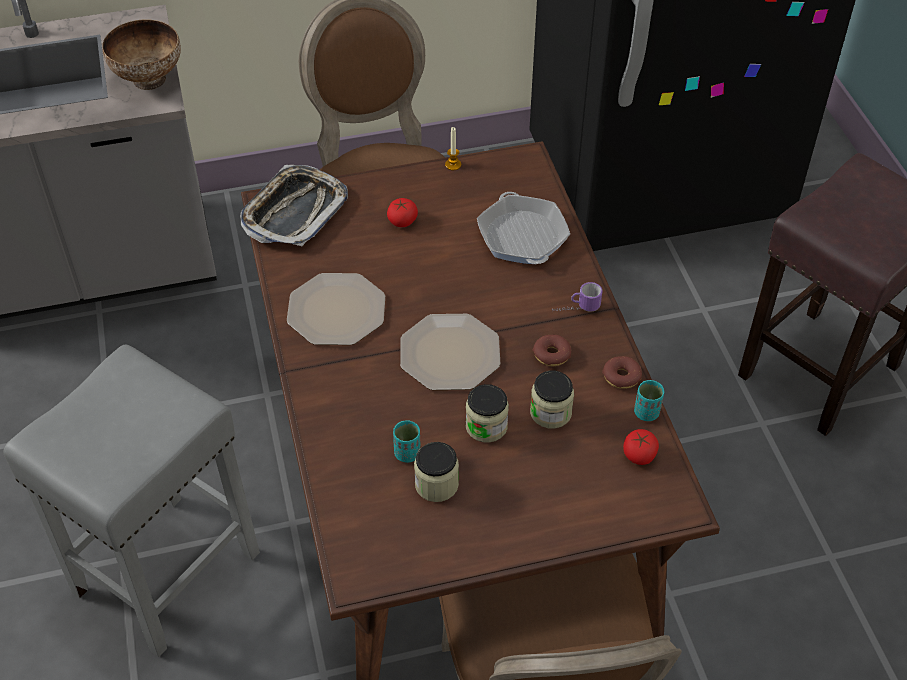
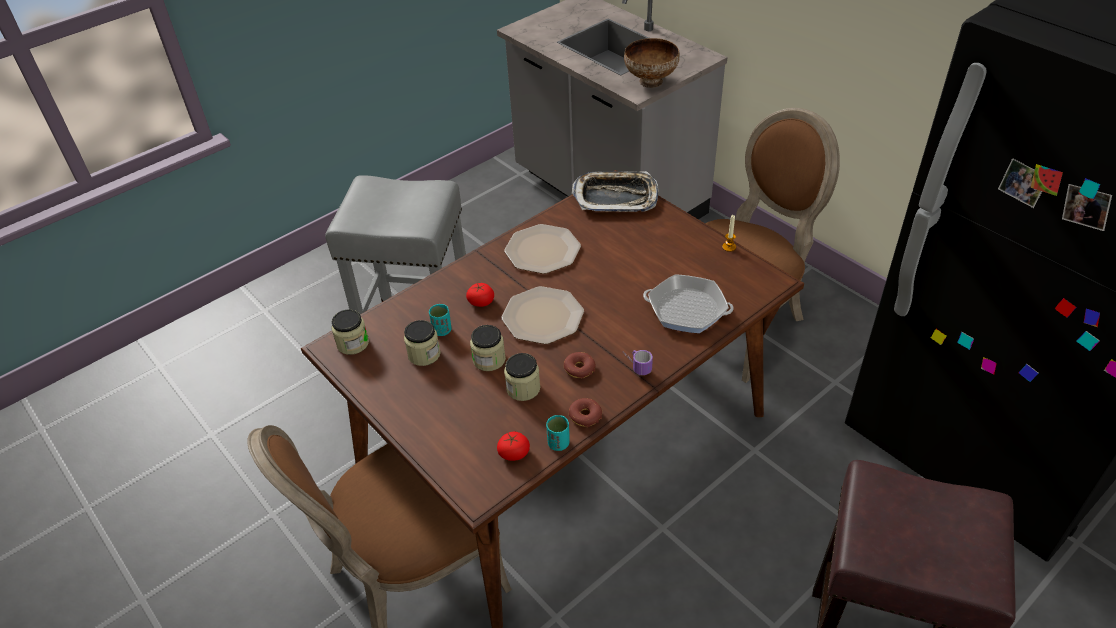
camera: 65 degrees right, 5 degrees down
(366, 552) = (353, 343): none -> jar
(402, 221) = (649, 245): tomato -> tomato (481, 302)
(522, 236) = (687, 309): frying pan -> frying pan turned 60 degrees clockwise

